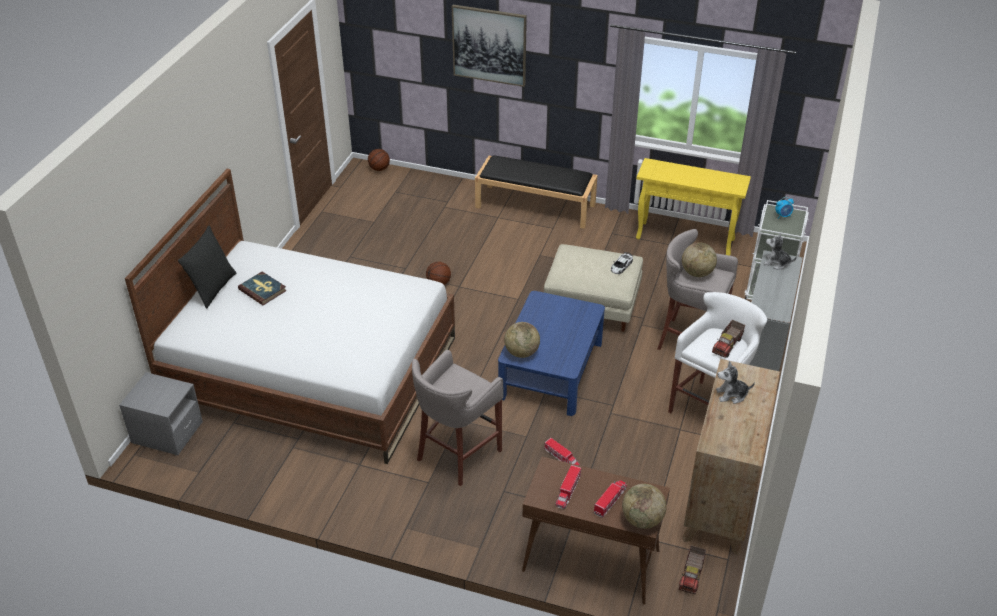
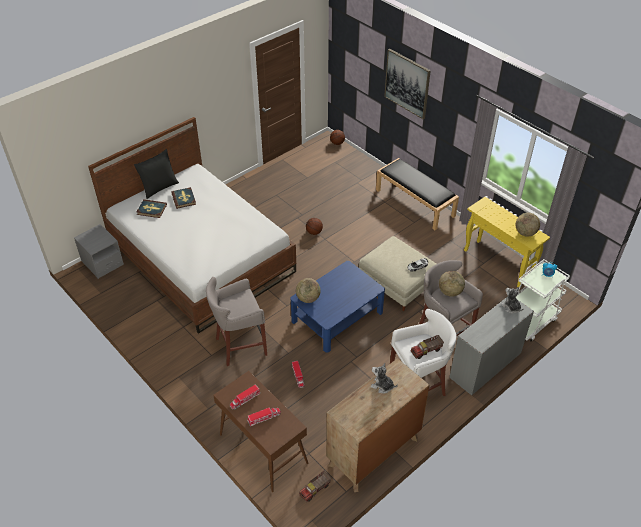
camera: 30 degrees right, 5 degrees up
(227, 319) = (151, 210): none -> book
(642, 520) = (272, 439): globe -> globe (525, 233)

